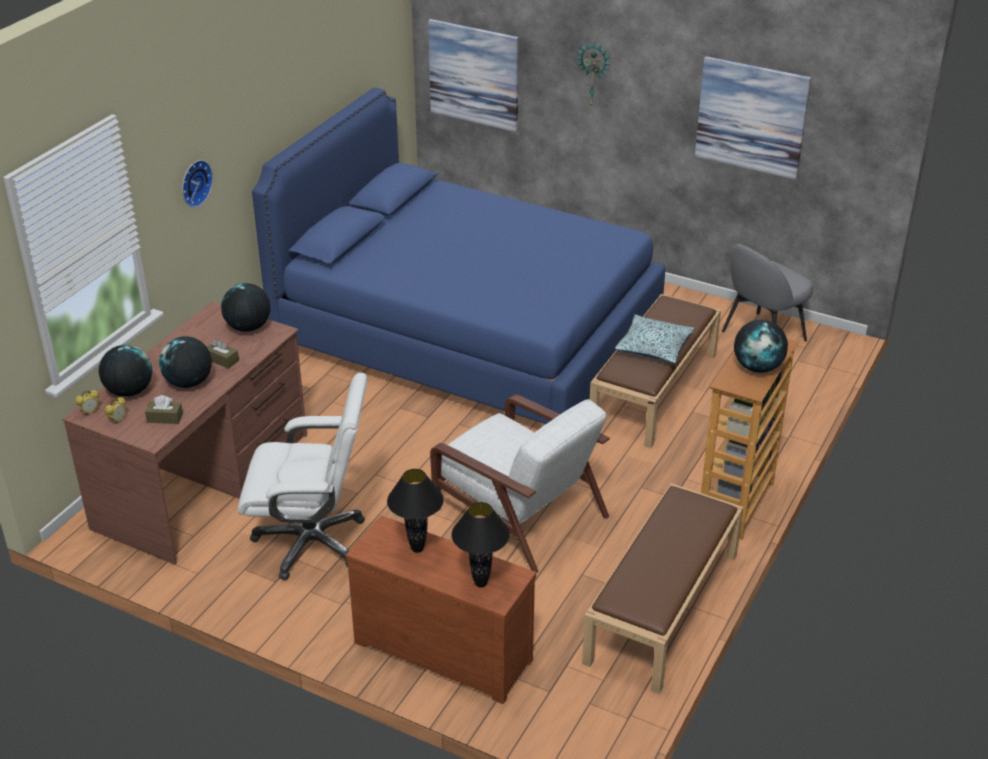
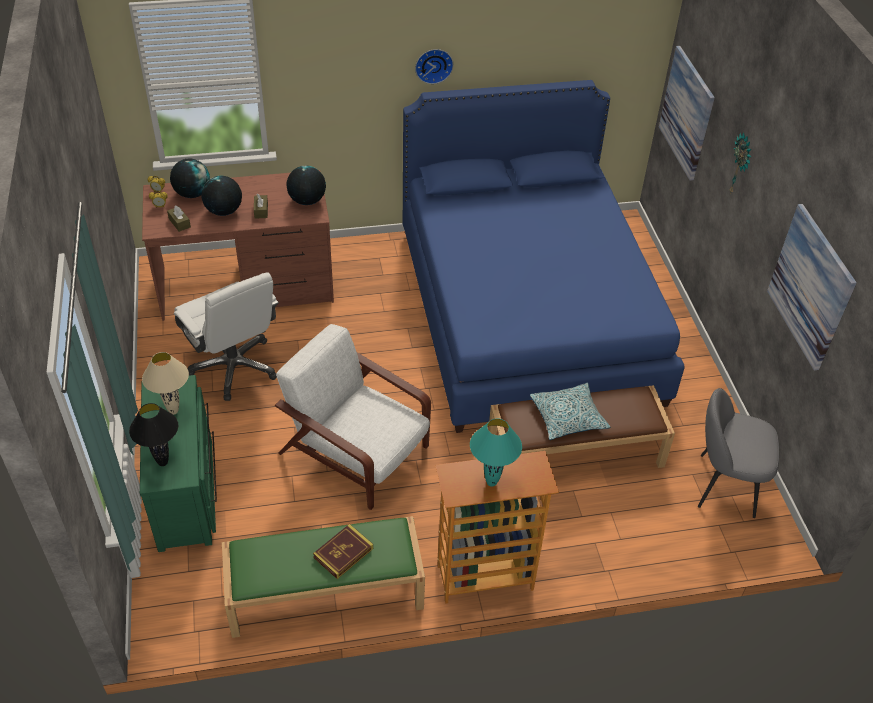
camera: 50 degrees right, 10 degrees up
(194, 182) = (336, 77): wall clock -> wall clock (433, 65)
(418, 549) = (174, 411): black table lamp -> beige table lamp
(445, 648) = (187, 491): brown dresser -> green dresser
(517, 511) = (356, 451): white armchair -> white armchair turned 120 degrees clockwise
(663, 608) = (324, 592): brown bench -> green bench
(679, 537) = (343, 553): none -> book
(758, 367) = (492, 483): globe -> turquoise table lamp

